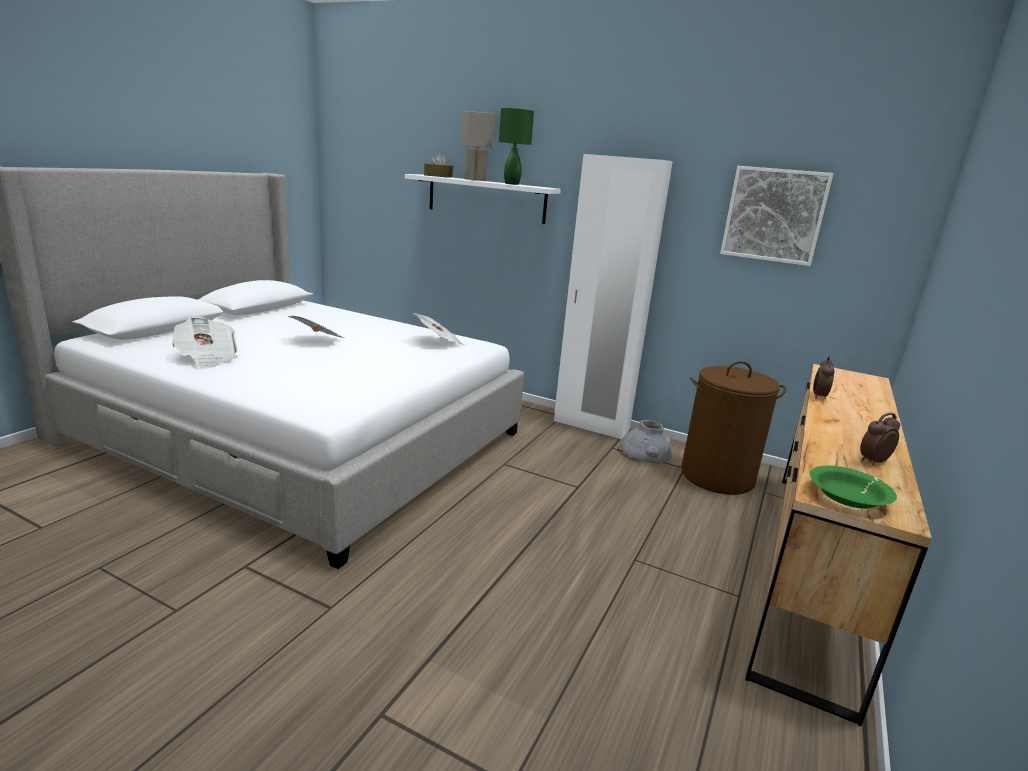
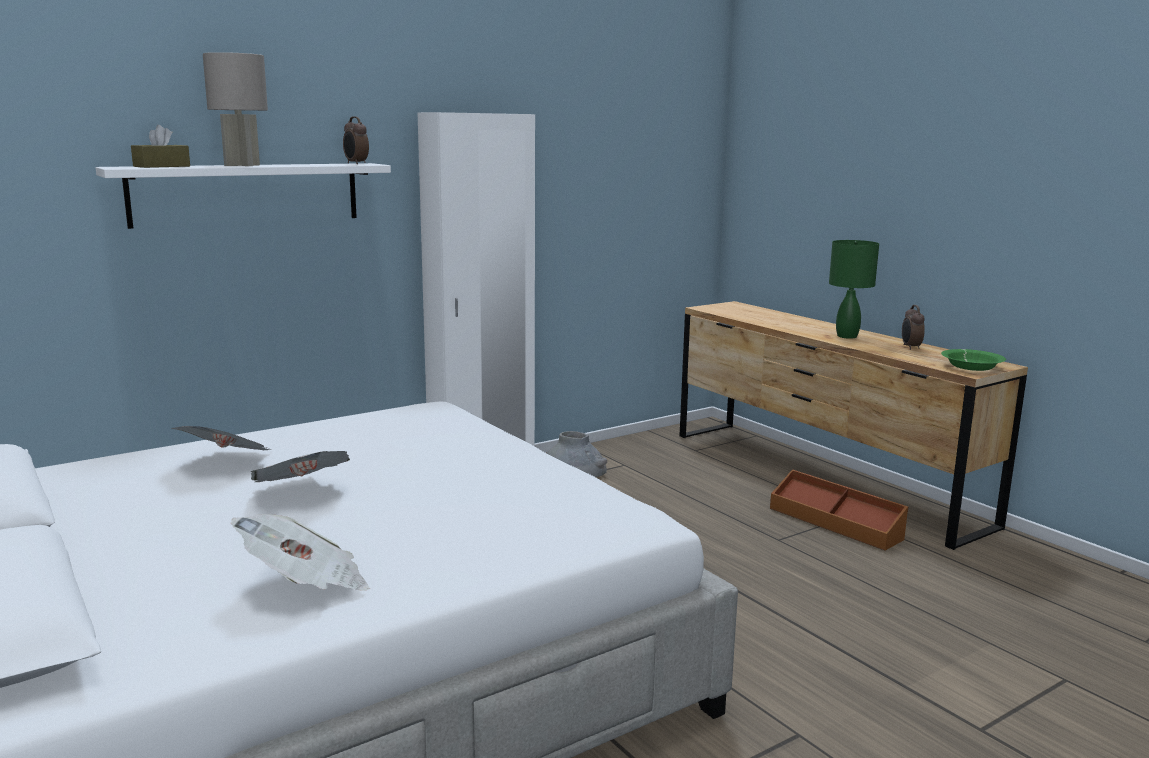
camera: 60 degrees left, 5 degrees down
(439, 343) = (402, 425): newspaper -> newspaper (228, 463)
(511, 184) = (315, 164): green table lamp -> green table lamp (846, 336)
(710, 588) = (835, 523): none -> brown storage box
(717, 476) = (653, 457): brown laundry basket -> none
(774, 215) = (612, 165): picture -> none
(818, 396) = (772, 326): alarm clock -> alarm clock (356, 163)

